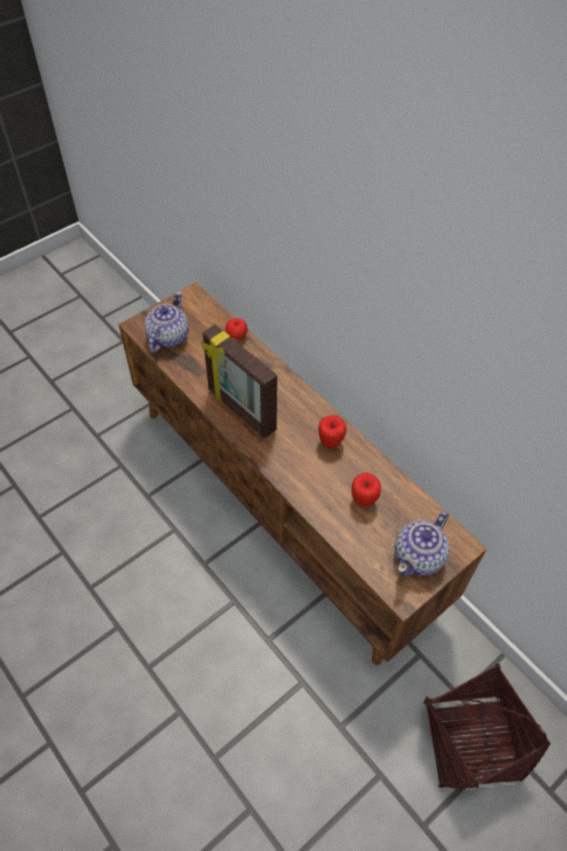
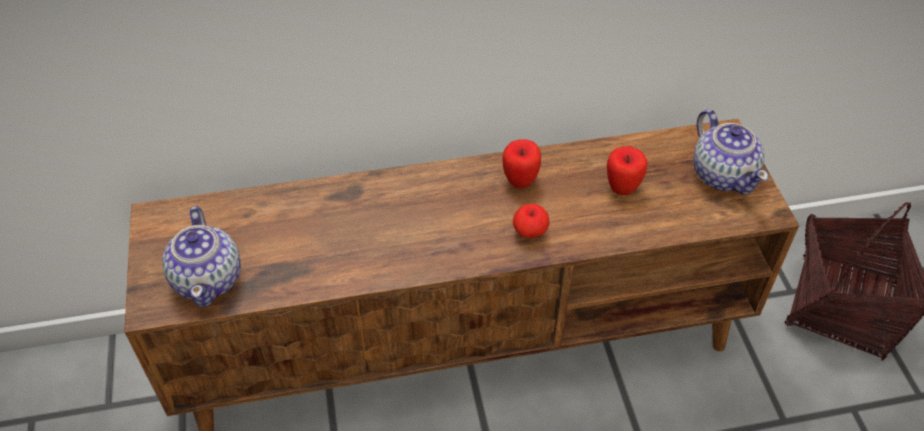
camera: 60 degrees left, 5 degrees down
(167, 337) = (208, 279): teapot -> teapot turned 150 degrees counterclockwise
(236, 336) = (274, 200): apple -> apple (529, 232)
(240, 410) = (407, 248): picture frame -> none

